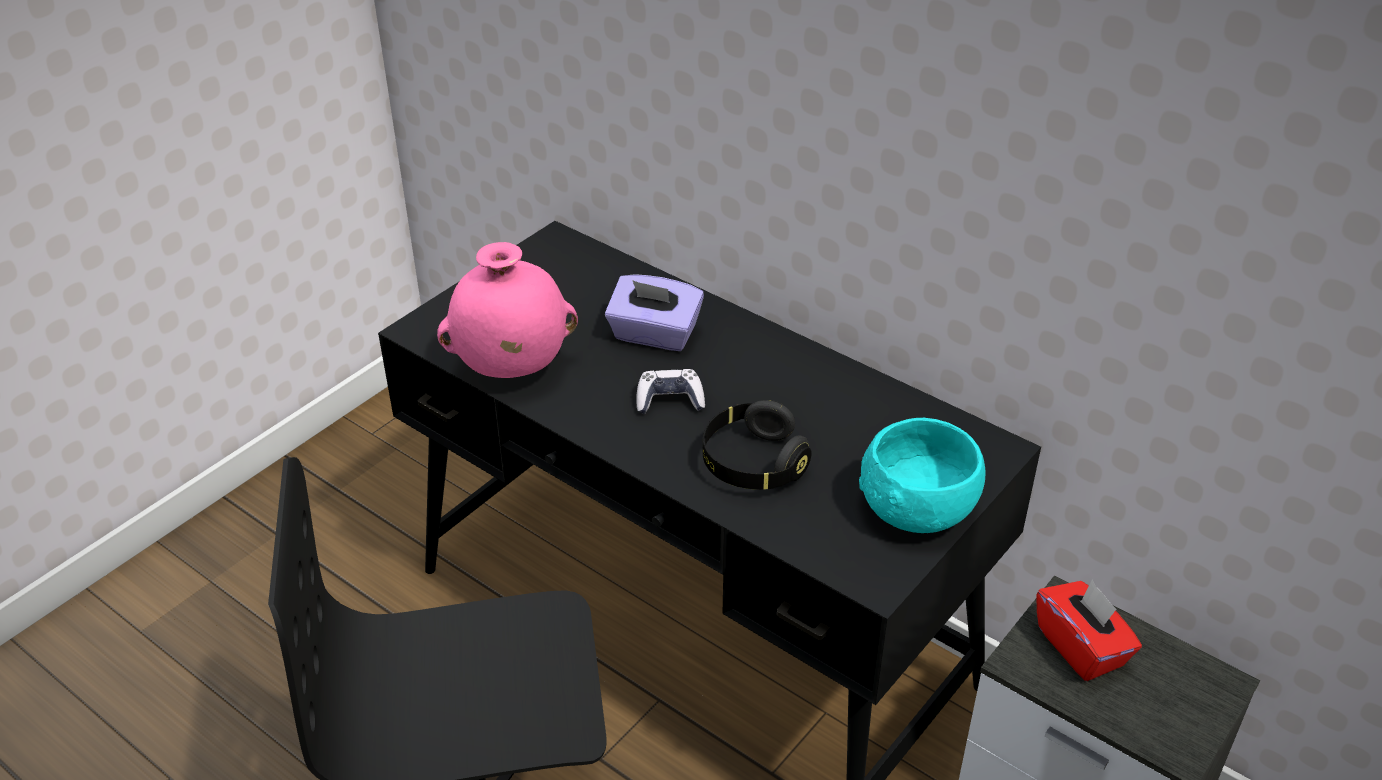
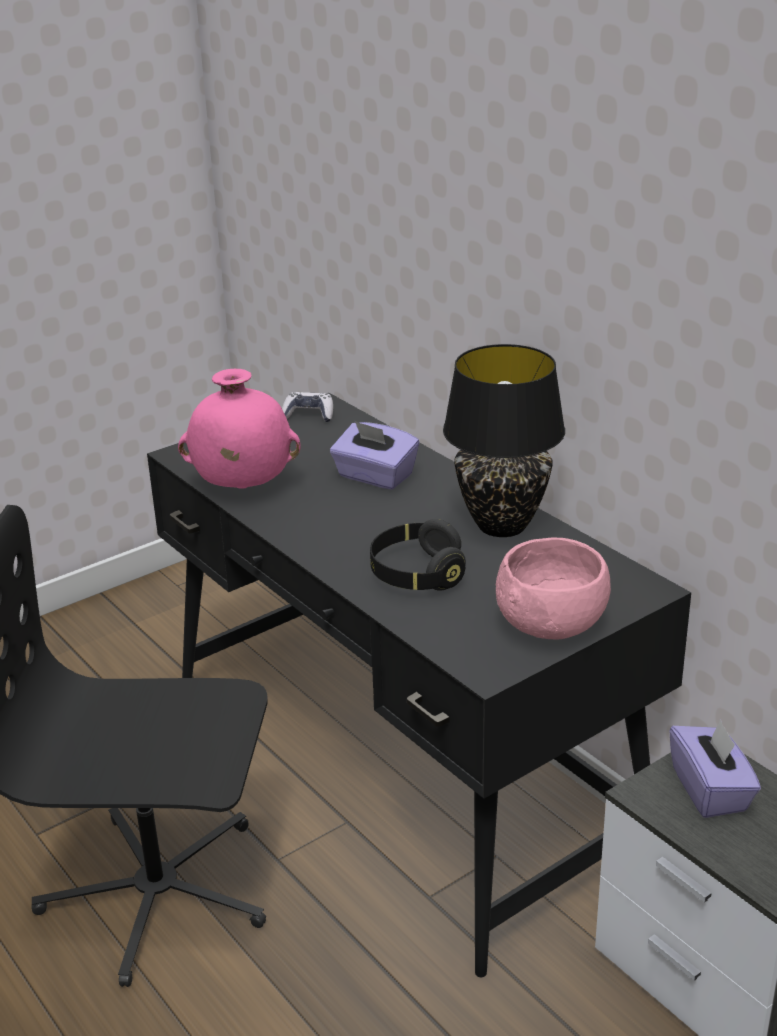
camera: 15 degrees right, 10 degrees down
(670, 400) = (366, 522): game controller -> game controller (308, 415)
(818, 385) = (503, 526): none -> black table lamp
(918, 510) = (551, 625): turquoise bowl -> pink bowl
(1081, 647) = (710, 790): red tissue box -> purple tissue box

